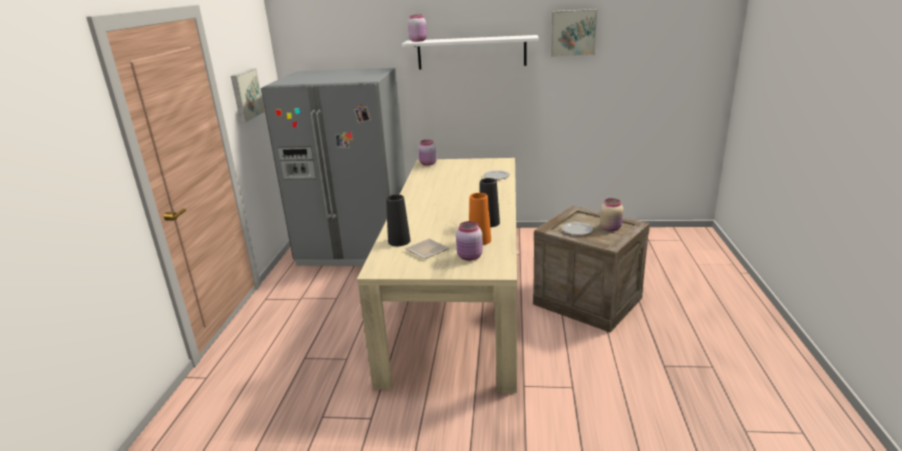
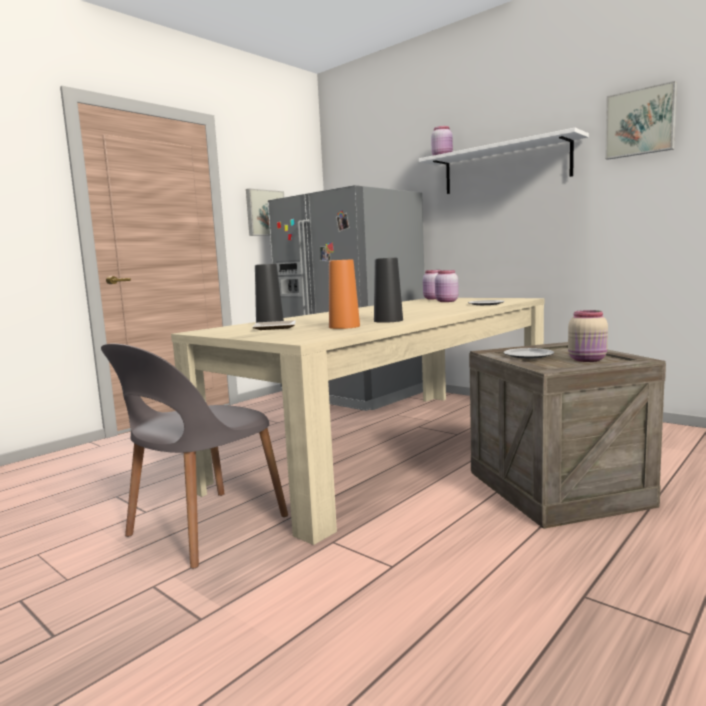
camera: 35 degrees right, 15 degrees down
(434, 411) = (204, 528): none -> grey chair
(470, 257) = (301, 332): pink jar -> pink jar (446, 301)

